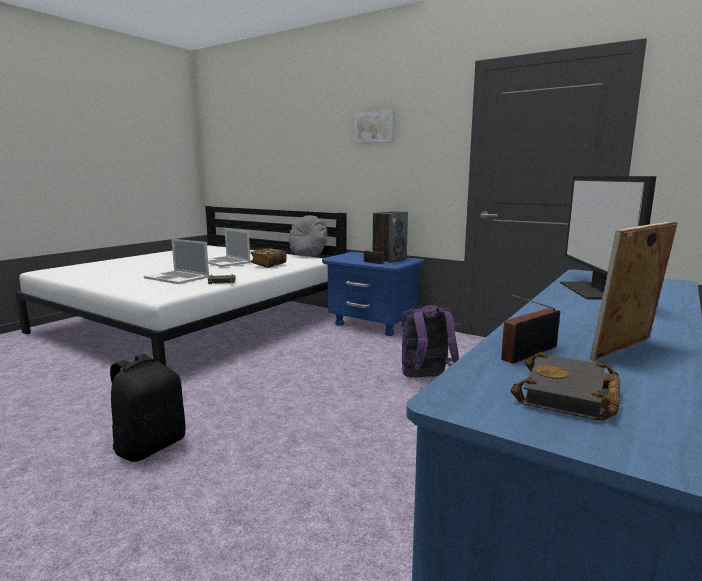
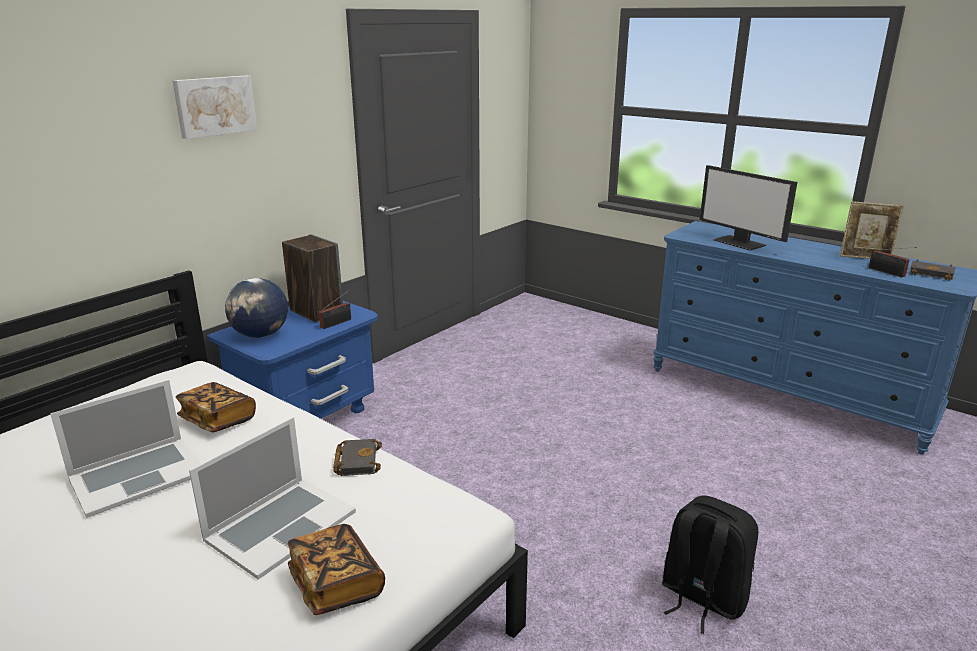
camera: 85 degrees left, 10 degrees up
(129, 285) = (336, 584): none -> book
(308, 255) = (133, 383): grey pillow -> none
(351, 256) = (260, 335): none -> globe
(426, 378) = (514, 402): purple backpack -> none
(596, 291) = (740, 243): monitor -> monitor turned 45 degrees clockwise
(625, 351) = (865, 258): picture frame -> picture frame turned 45 degrees counterclockwise

